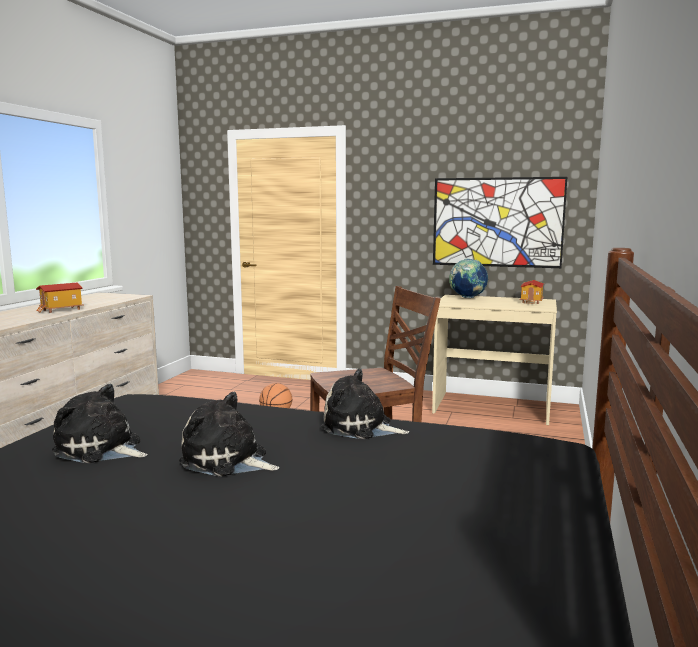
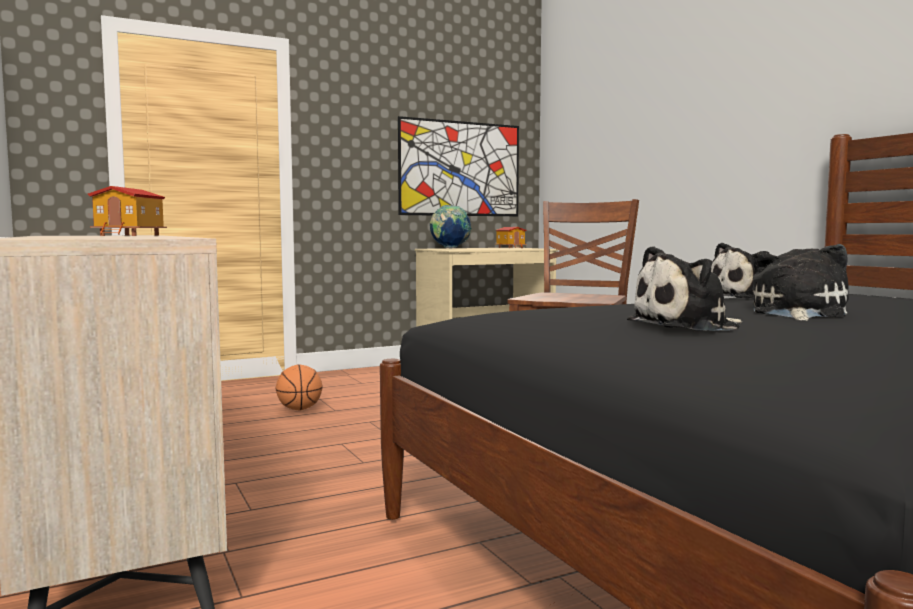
camera: 45 degrees left, 5 degrees down
(227, 461) = (796, 313): plush toy -> plush toy turned 135 degrees clockwise

